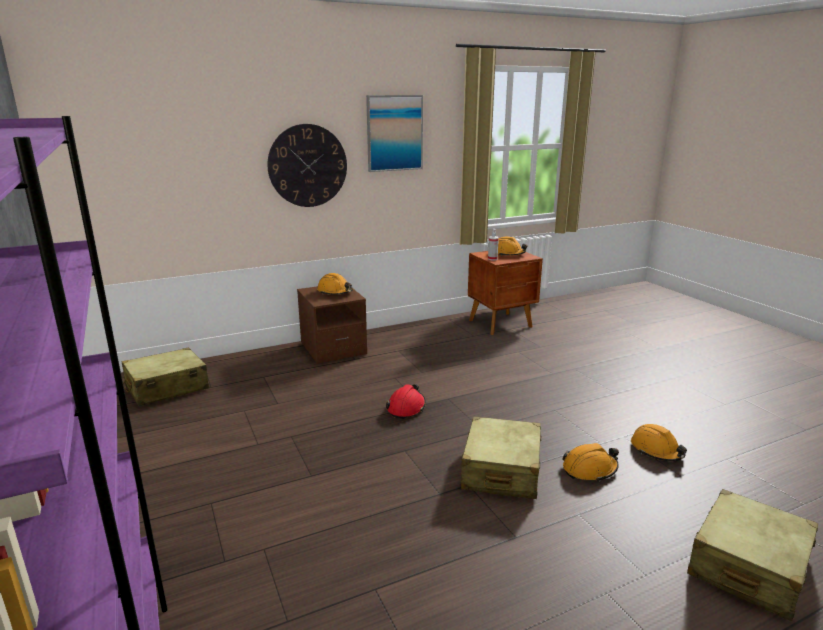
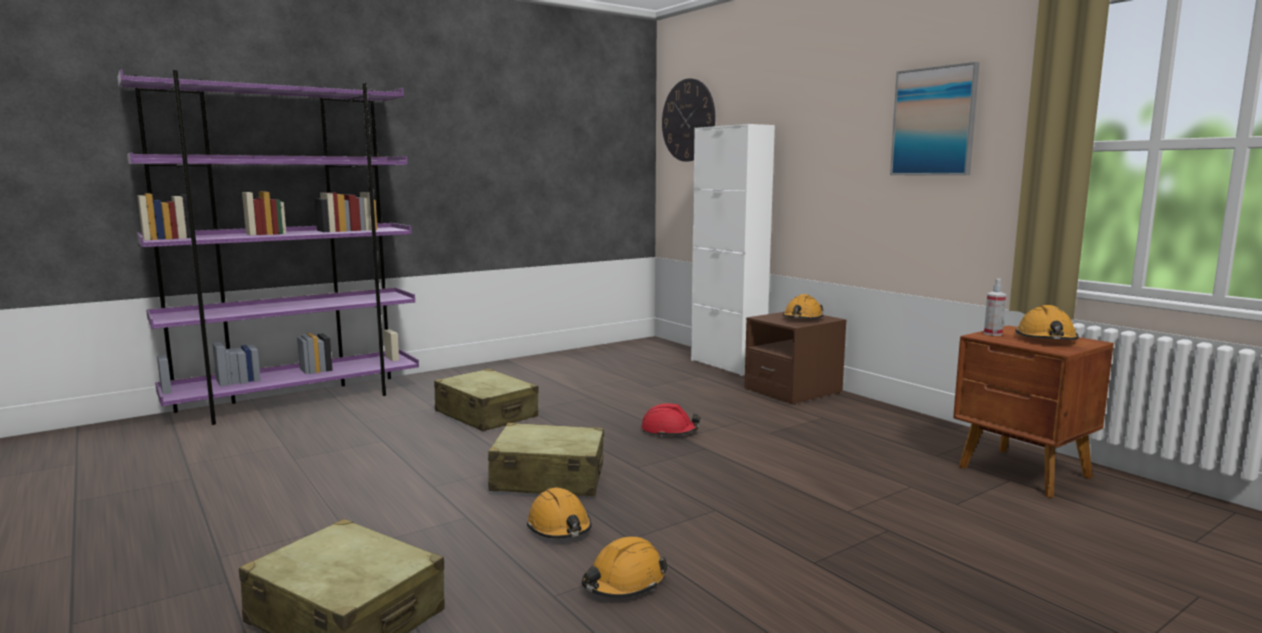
camera: 80 degrees right, 10 degrees down
(166, 388) = (655, 355): beige suitcase -> beige suitcase (486, 415)
(239, 360) = (727, 365): none -> white cabinet
(307, 166) = (827, 164): wall clock -> wall clock (688, 120)

